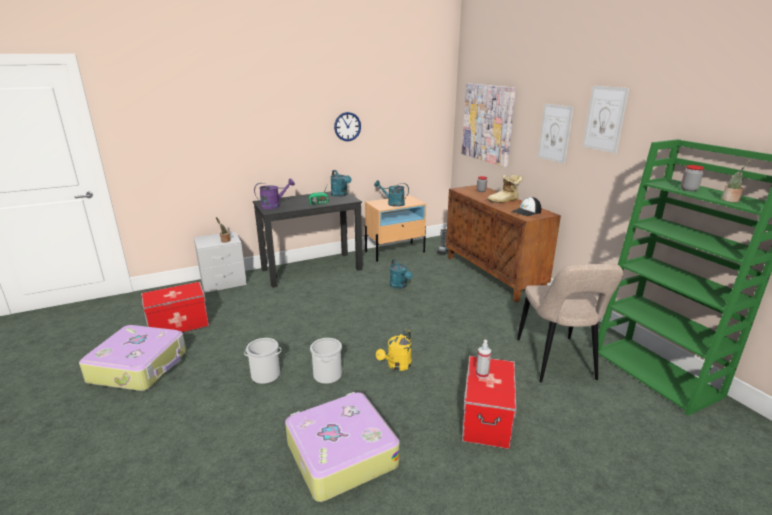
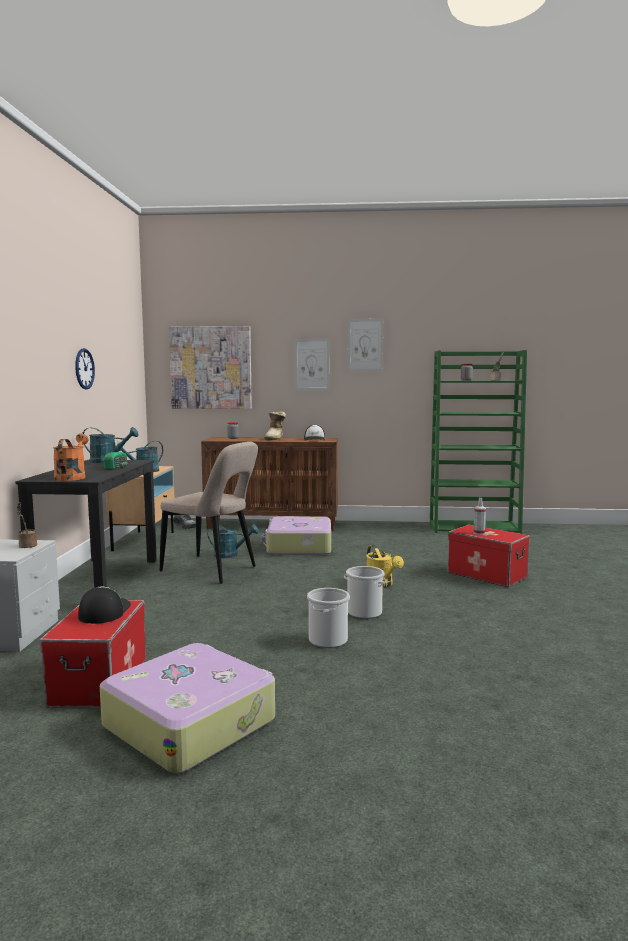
camera: 60 degrees left, 15 degrees down
(181, 292) = (104, 611): none -> cap
(274, 205) = (72, 477): purple watering can -> orange watering can
(340, 454) = (496, 628): suitcase -> suitcase (298, 547)
(556, 361) = (434, 542): beige chair -> beige chair (212, 570)

